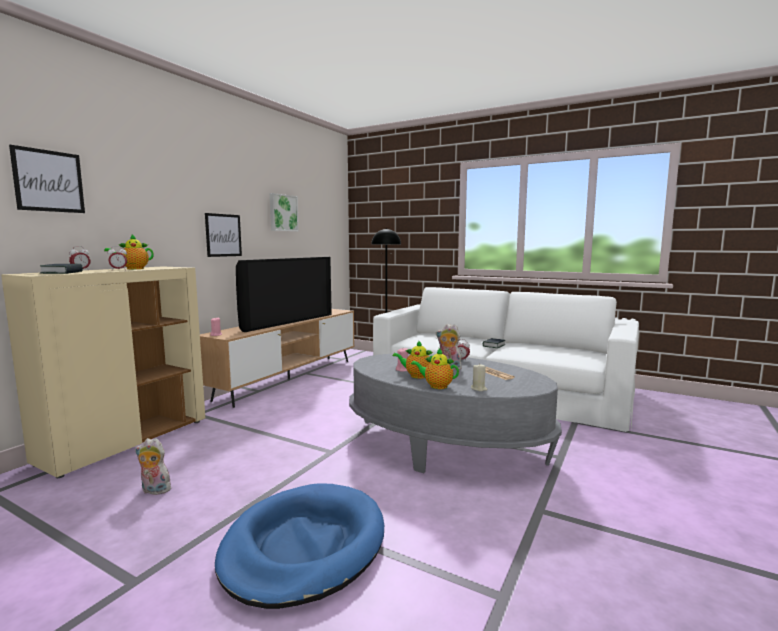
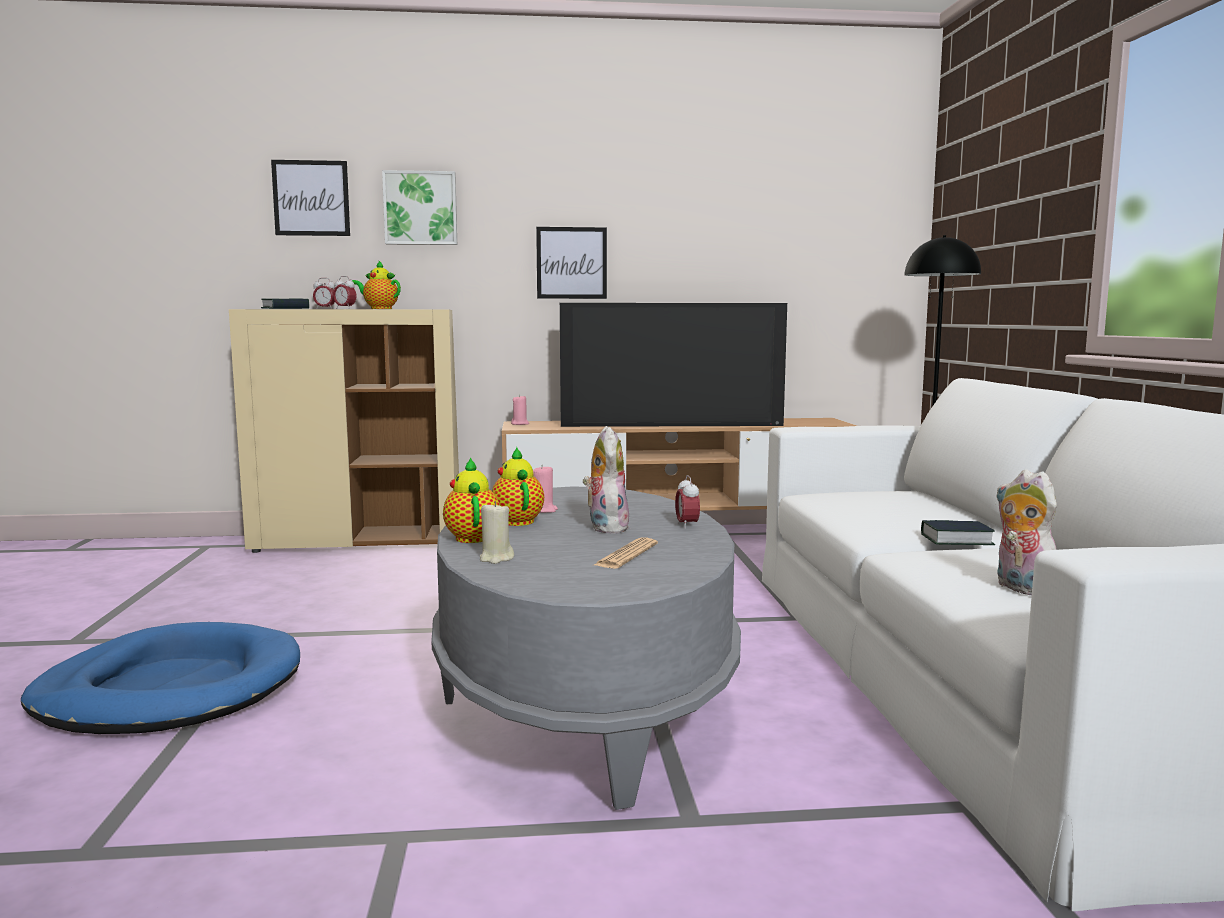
camera: 55 degrees right, 0 degrees up
(154, 491) = (255, 589): plush toy -> plush toy (1020, 588)
(283, 213) = (716, 218): picture -> picture (420, 208)

